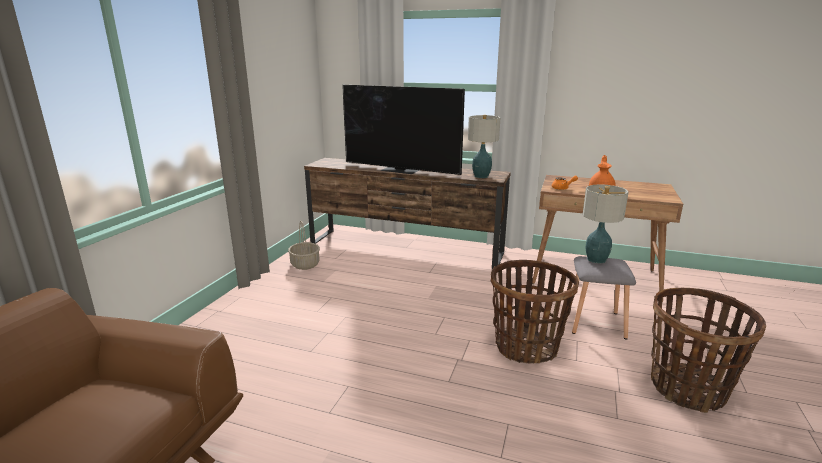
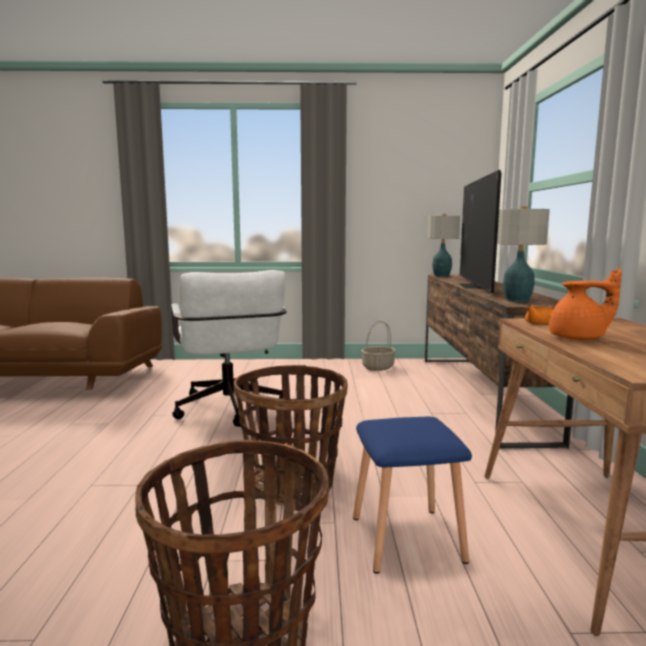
camera: 70 degrees right, 10 degrees down
(359, 357) = (230, 411): none -> white office chair
(594, 323) = (405, 537): grey stool -> blue stool
(596, 260) = (420, 422): table lamp -> table lamp (441, 276)

